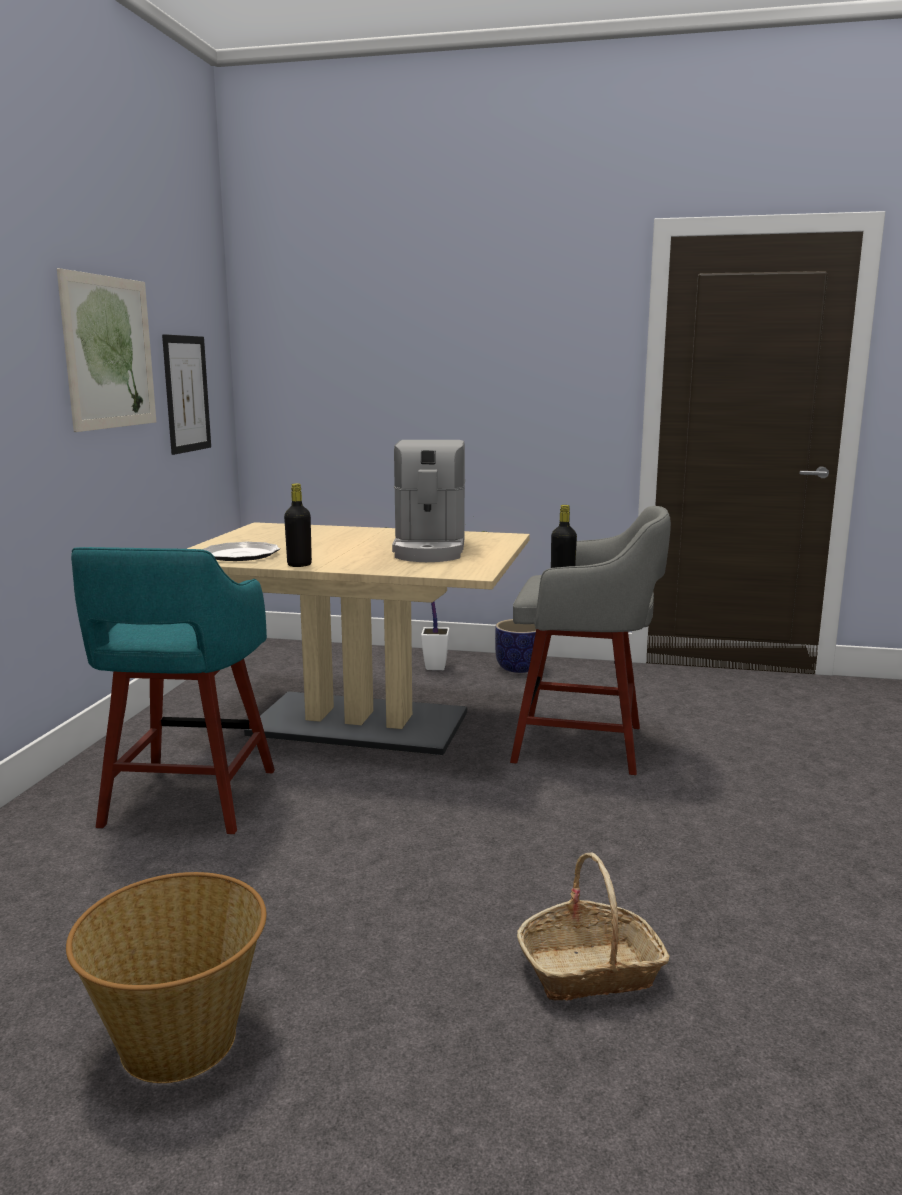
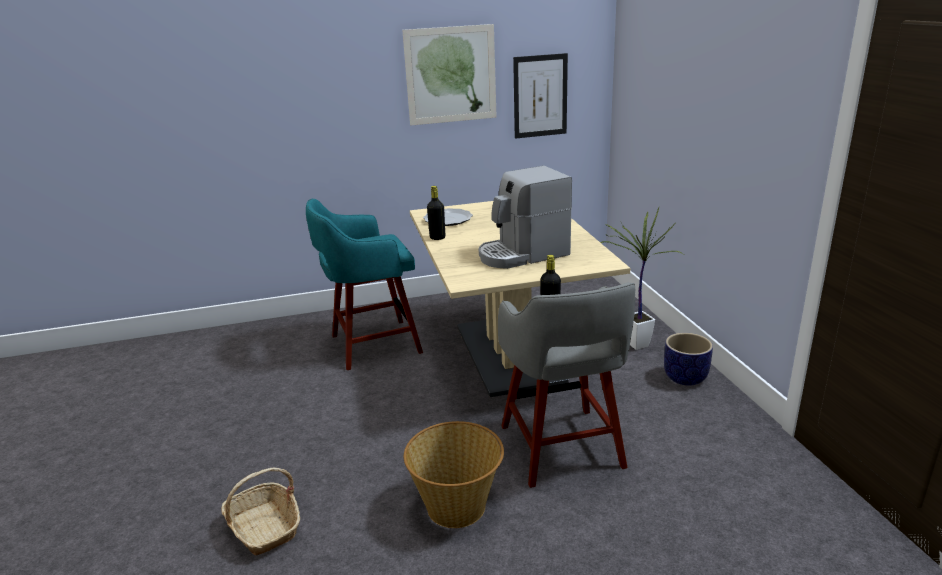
camera: 65 degrees right, 10 degrees up
(179, 1038) = (185, 424): basket -> basket (457, 506)

